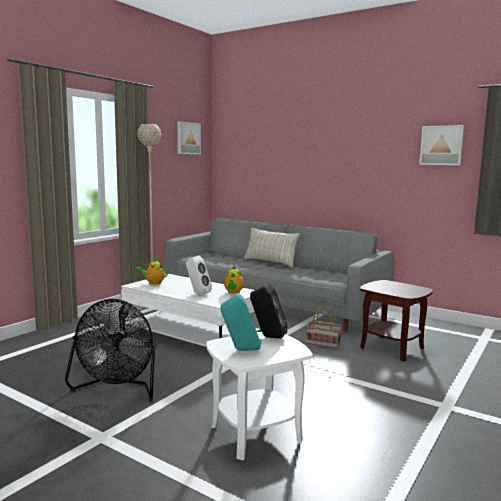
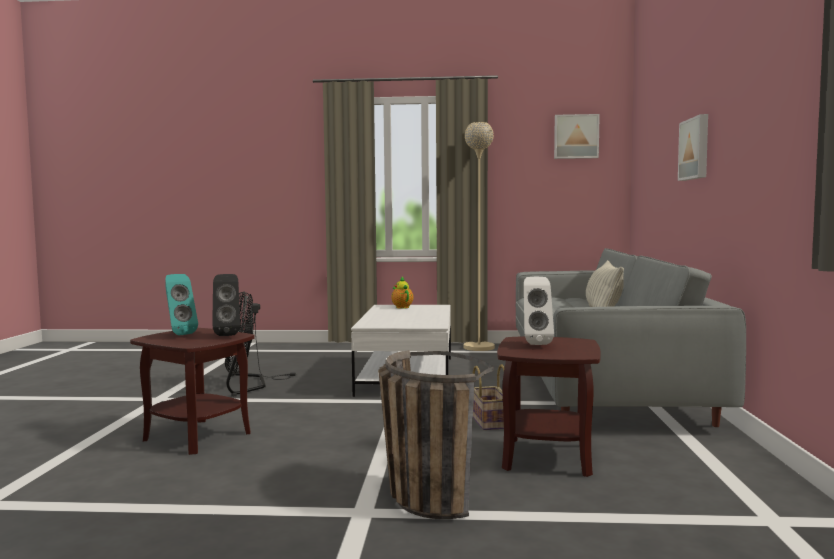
camera: 60 degrees right, 5 degrees down
(197, 293) = (391, 318): white speaker -> white speaker (535, 344)
(233, 292) = (419, 323): teapot -> none
(256, 434) = (197, 436): white side table -> brown side table
(428, 387) = (419, 494): none -> basket
(441, 145) = (800, 73): picture -> picture (696, 149)

